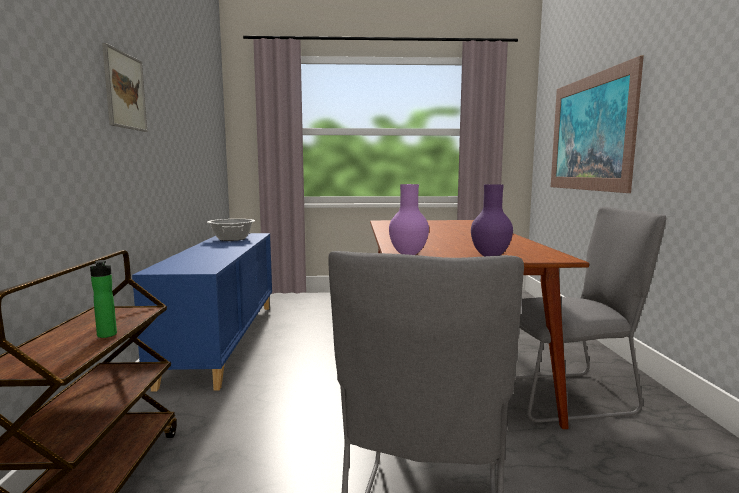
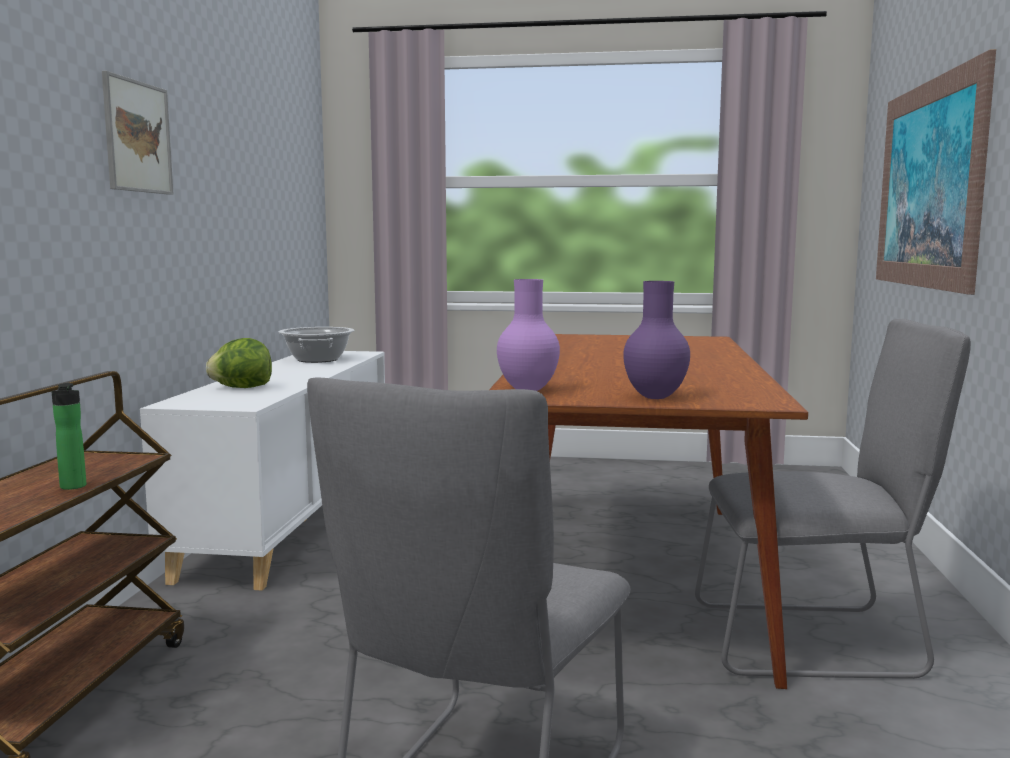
camera: 10 degrees right, 0 degrees up
(195, 258) = (242, 388): none -> lettuce
(223, 340) = (293, 519): blue cabinet -> white cabinet

